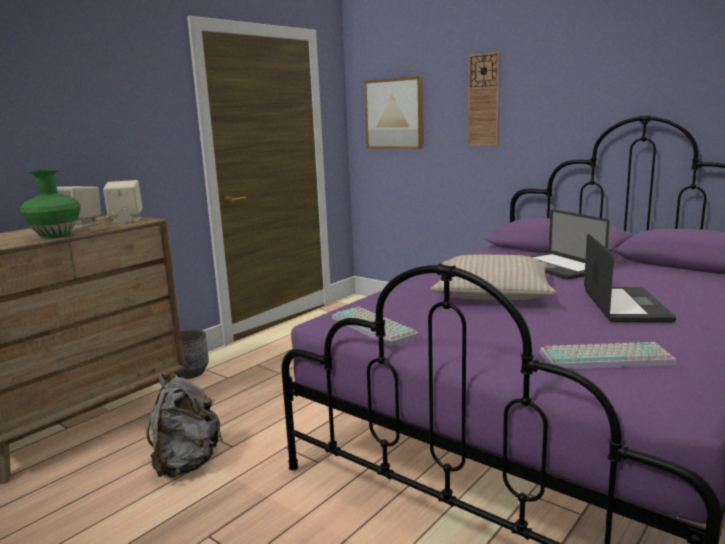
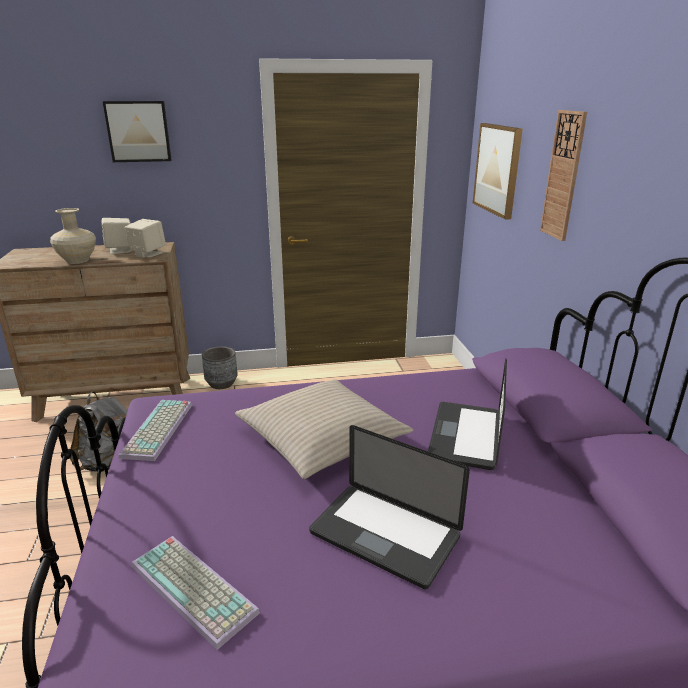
camera: 40 degrees right, 10 degrees up
(56, 235) = (78, 260): green vase -> beige vase
(73, 86) = (138, 131): none -> picture
(625, 306) = (384, 535): laptop -> laptop turned 75 degrees clockwise

